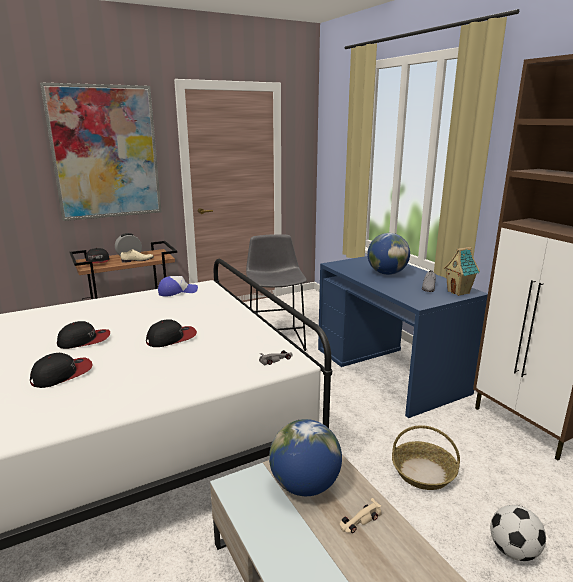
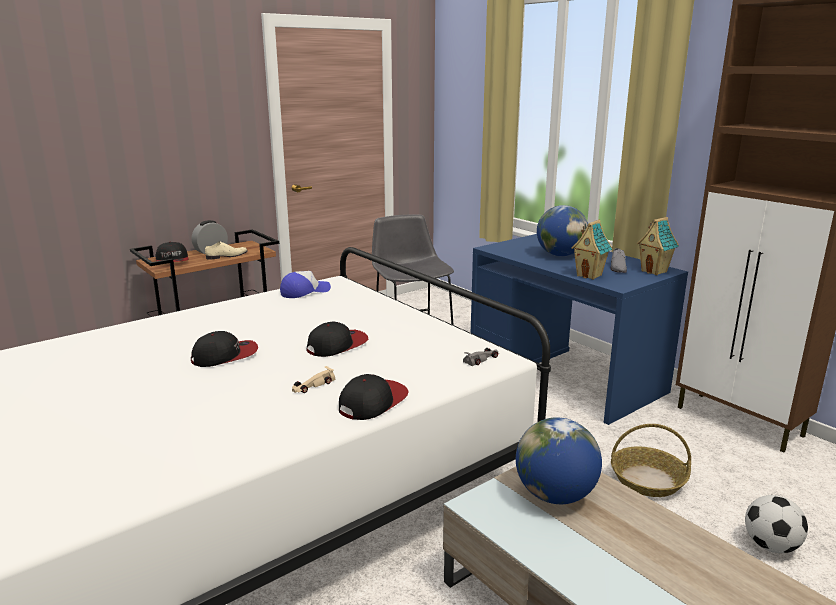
camera: 10 degrees left, 0 degrees up
(62, 374) = (227, 396): cap -> cap (373, 402)
(106, 153) = (175, 112): picture -> none
(359, 521) = (632, 522): beige toy car -> beige toy car (312, 385)
(400, 292) = (589, 275): none -> toy house

